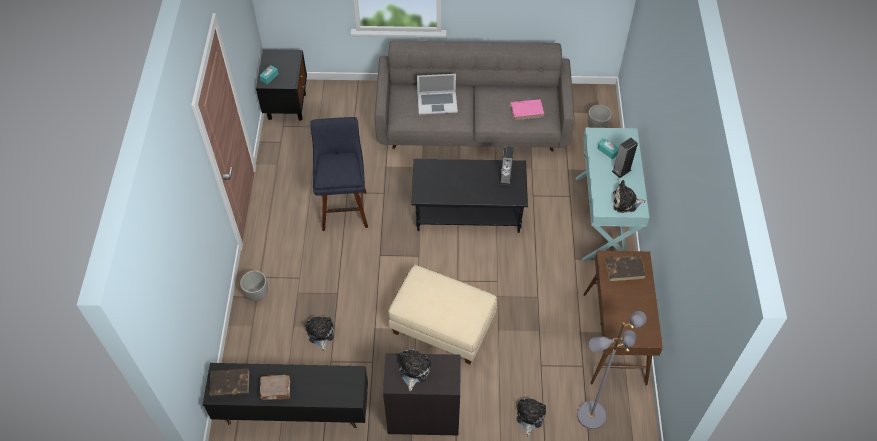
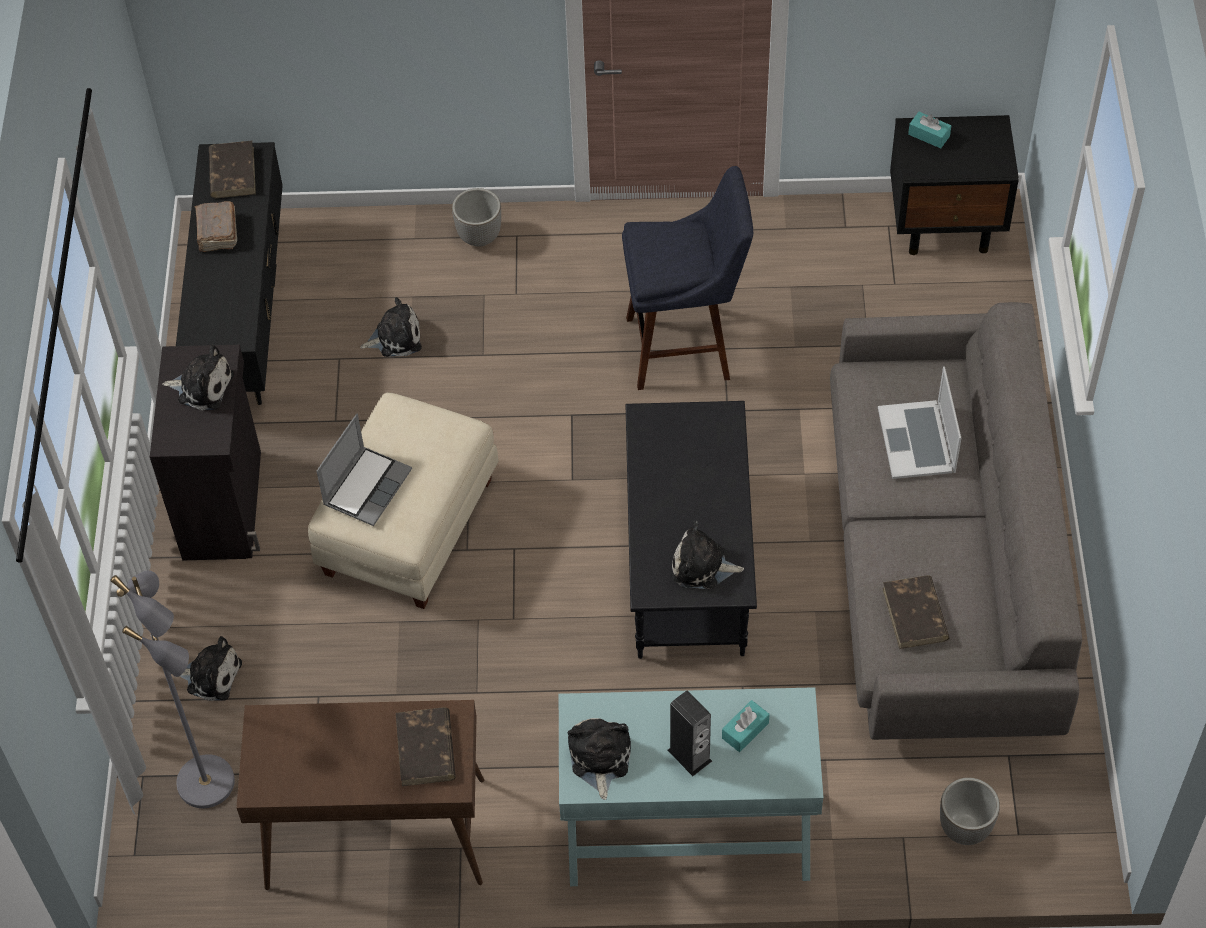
camera: 90 degrees right, 0 degrees up
(453, 315) = (367, 486): none -> laptop
(505, 178) = (702, 567): speaker -> plush toy
(527, 110) = (915, 615): pink book -> brown book

